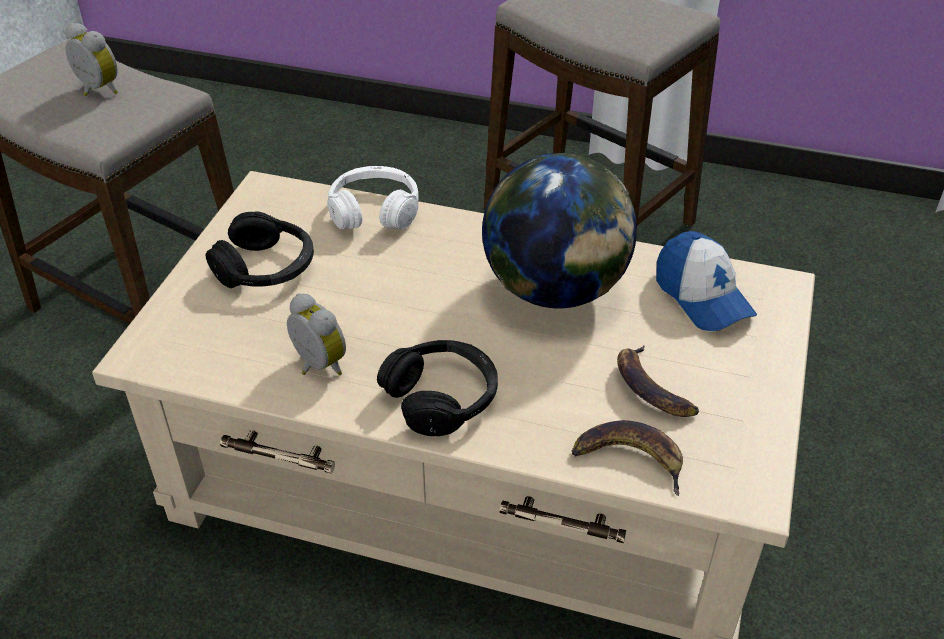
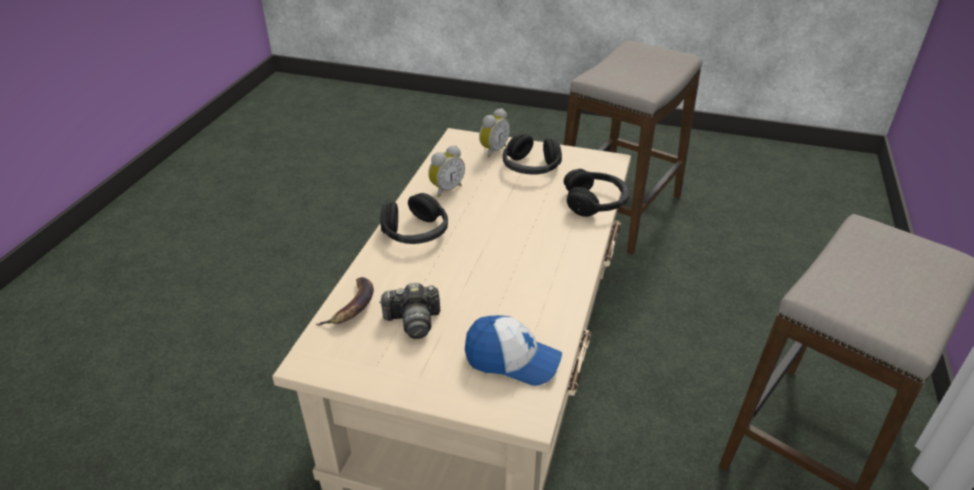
camera: 90 degrees right, 5 degrees down
(96, 90) = (643, 71): alarm clock -> alarm clock (492, 150)
(374, 211) = (595, 202): white headphones -> black headphones
(555, 290) = (516, 281): globe -> none
(650, 388) = (413, 321): banana -> camera
(702, 296) = (512, 360): cap -> cap turned 135 degrees counterclockwise

